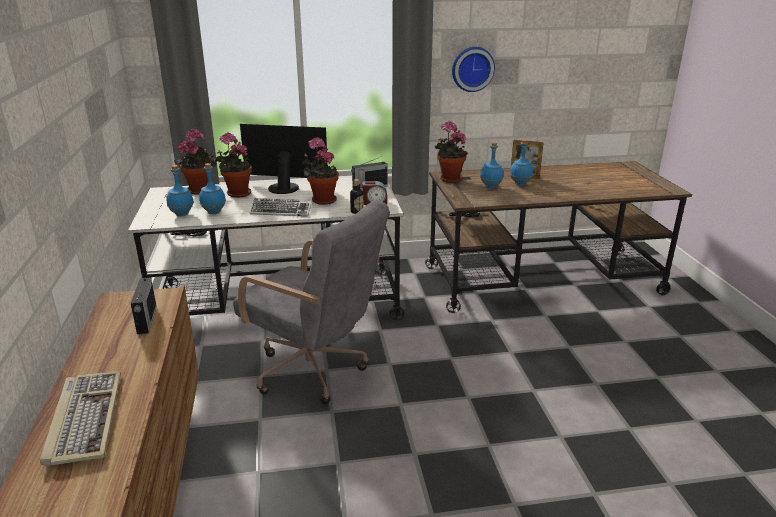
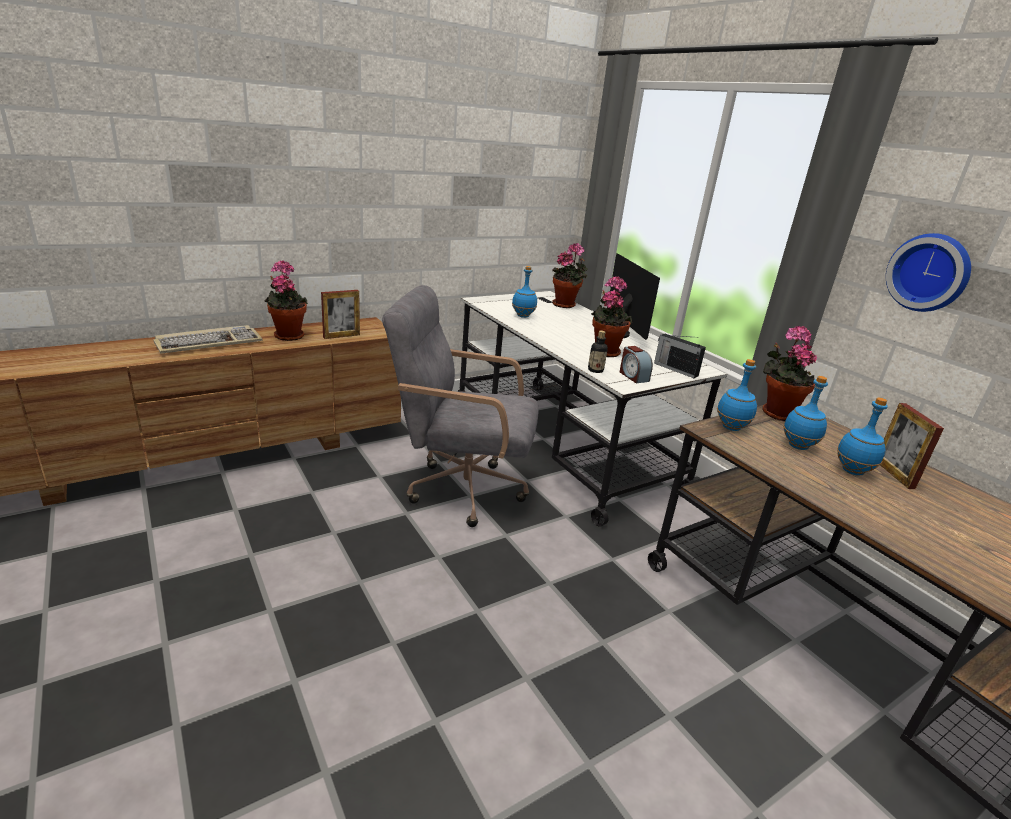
camera: 65 degrees right, 0 degrees up
(146, 320) = (341, 336): radio -> picture frame
(182, 214) = (507, 307): blue bottle -> blue bottle (731, 427)
(236, 194) = (574, 317): potted plant -> potted plant (288, 335)
(281, 211) = (555, 338): keyboard -> none
(315, 374) = (459, 490): grey office chair -> grey office chair turned 90 degrees clockwise

